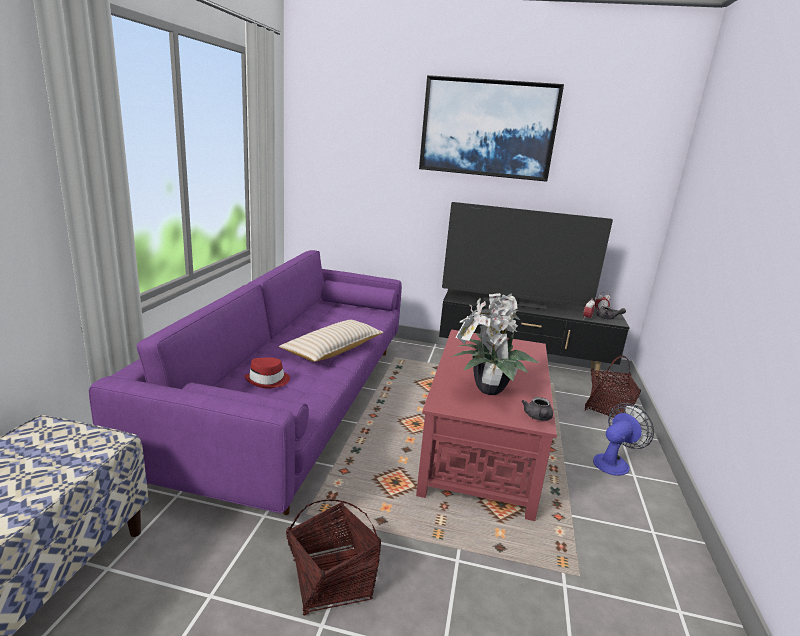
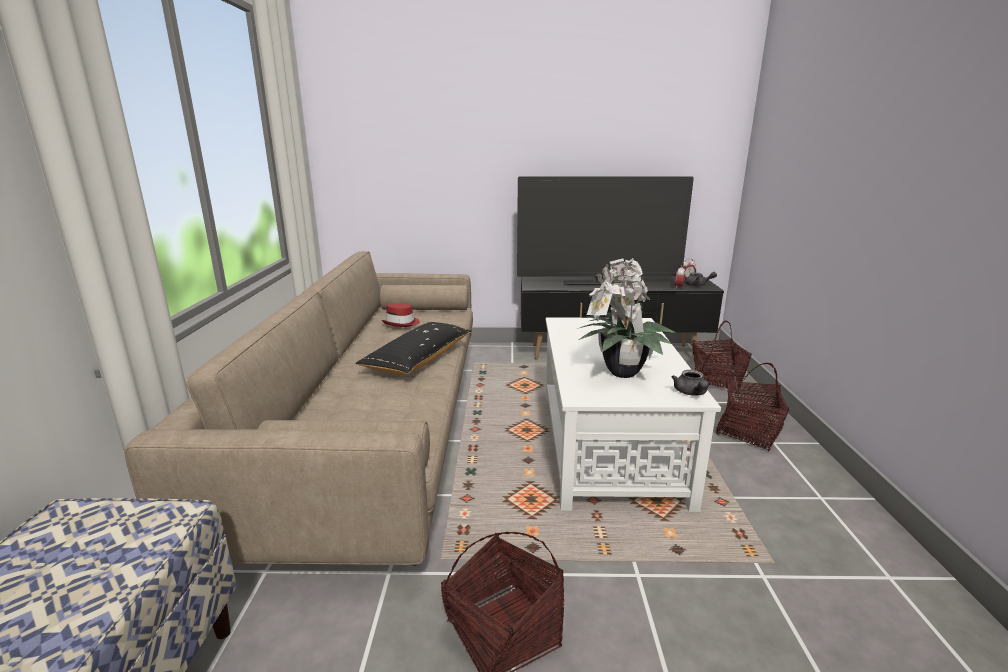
camera: 10 degrees left, 0 degrees up
(268, 381) = (355, 405): red hat -> red hat (402, 323)
(292, 402) = (375, 430): purple sofa -> beige sofa
(333, 350) = (418, 359): beige pillow -> black pillow
(482, 448) = (609, 443): red coffee table -> white coffee table
(488, 128) = (545, 91): picture -> none
(614, 462) = (748, 433): fan -> basket

